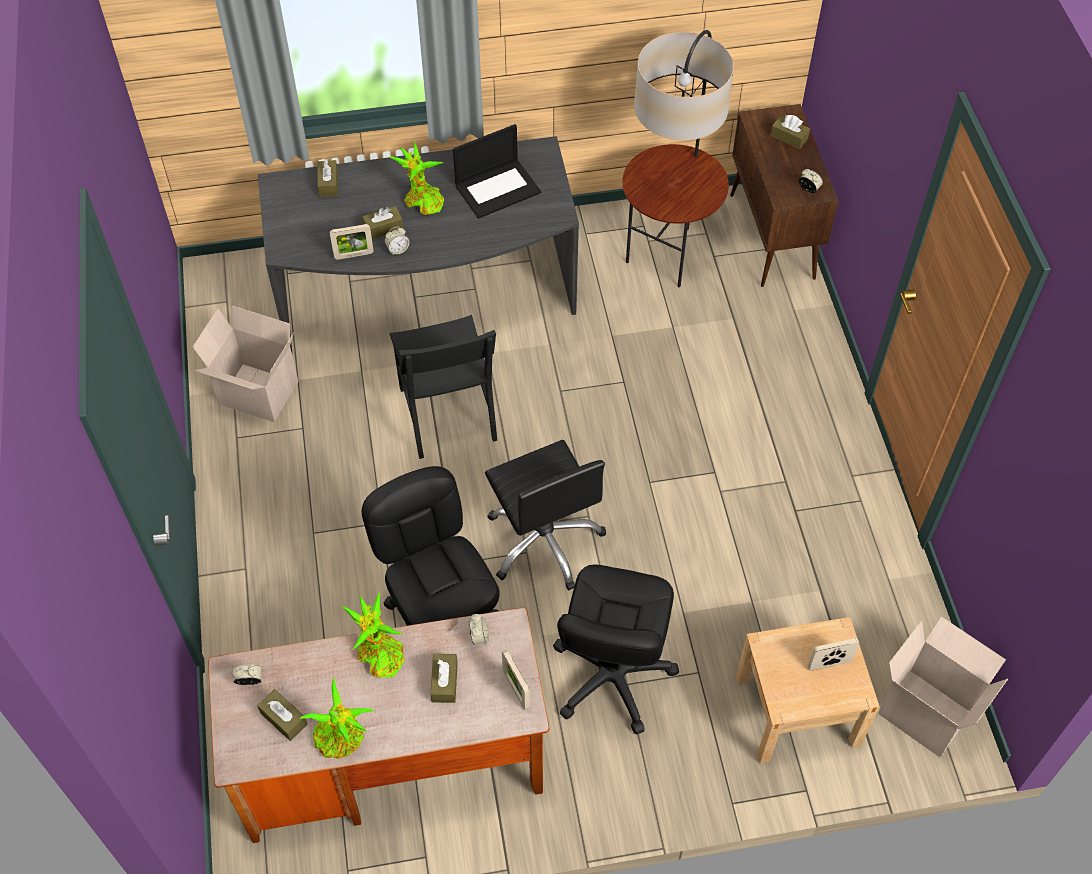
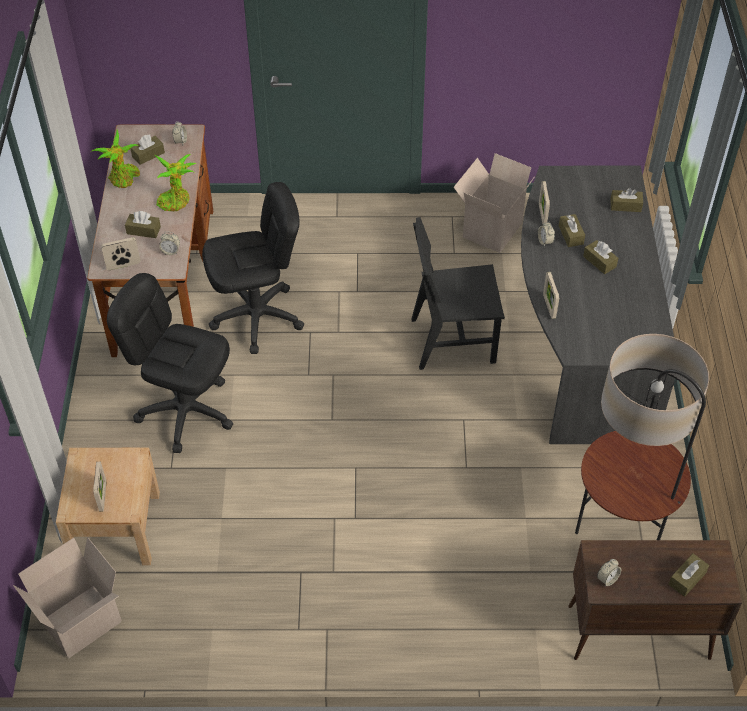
camera: 100 degrees right, 5 degrees down
(422, 201) = (599, 261): potted plant -> brown tissue box
(498, 188) = (612, 314): laptop -> none
(498, 239) = (549, 307): none -> picture frame
(544, 541) = (316, 387): black office chair -> none

